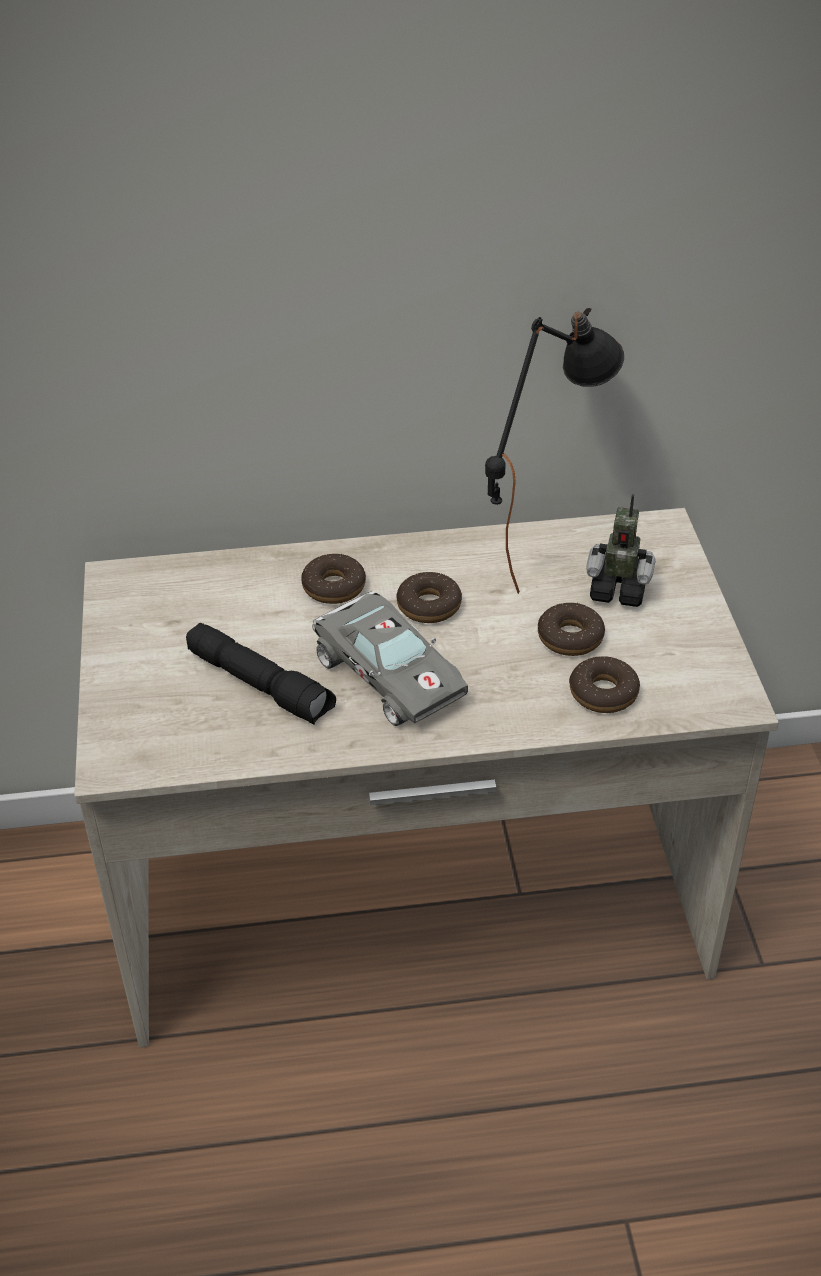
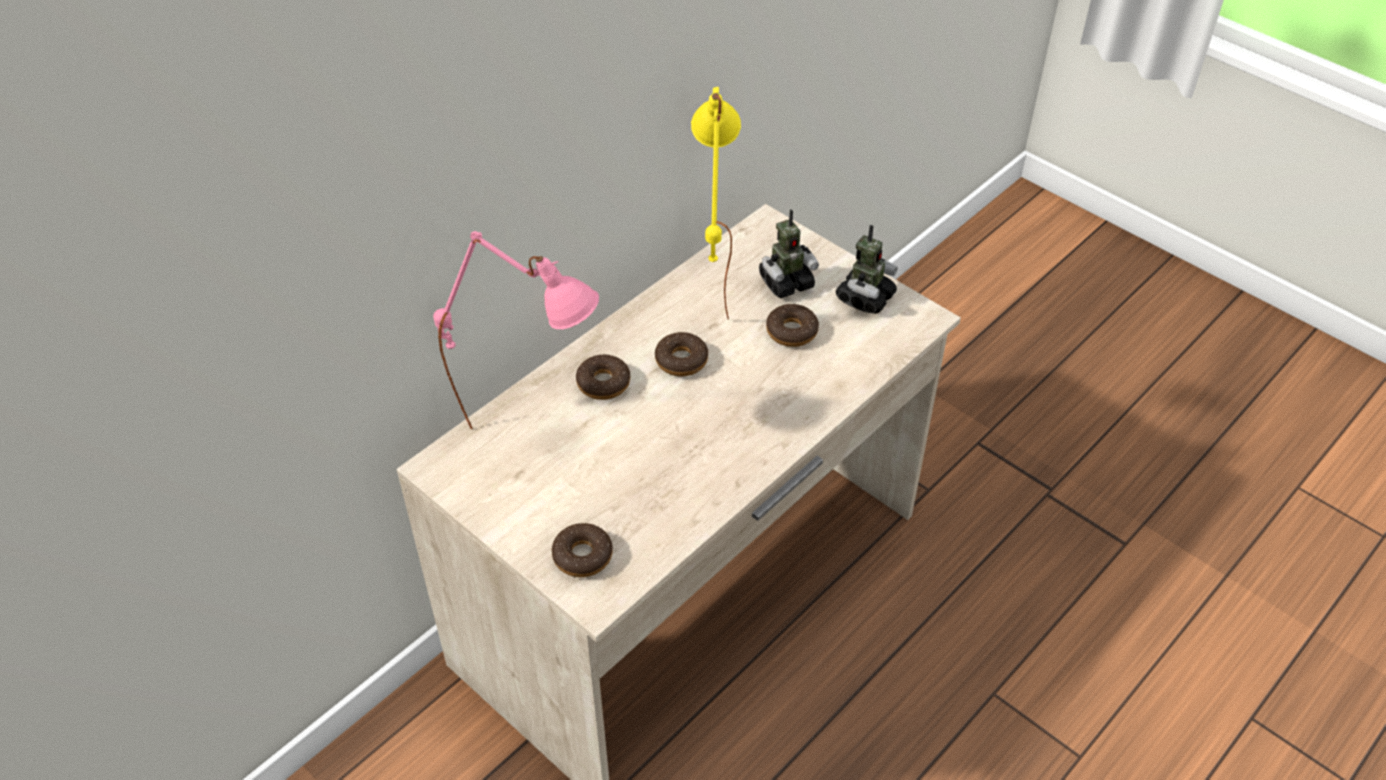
camera: 40 degrees left, 5 degrees up
(231, 585) = (530, 423): none -> pink table lamp
(261, 685) = (634, 480): black flashlight -> none
(386, 673) = (706, 423): grey toy car -> none
(540, 553) = (711, 283): black table lamp -> yellow table lamp
(603, 693) = (849, 357): donut -> donut (582, 556)
(688, 647) = (865, 298): none -> toy robot

